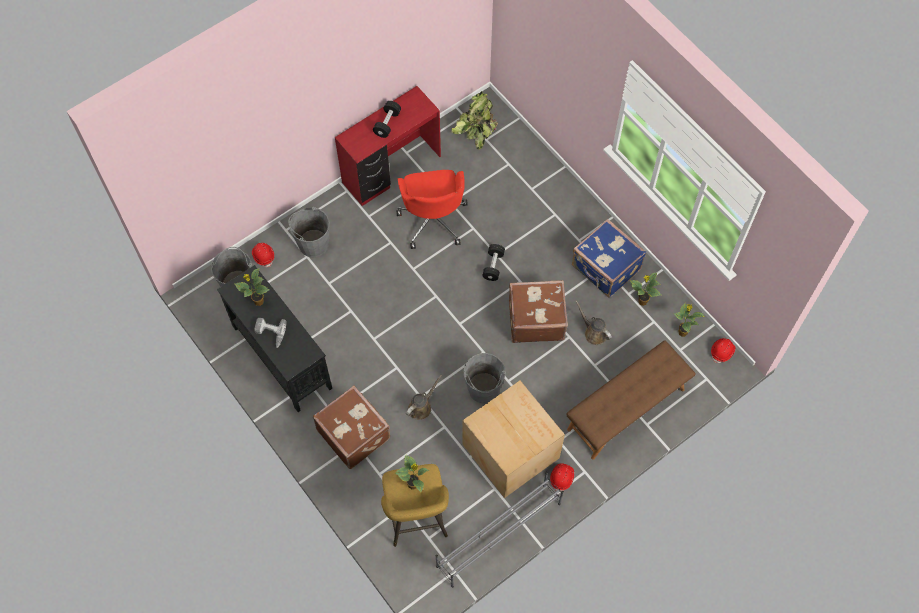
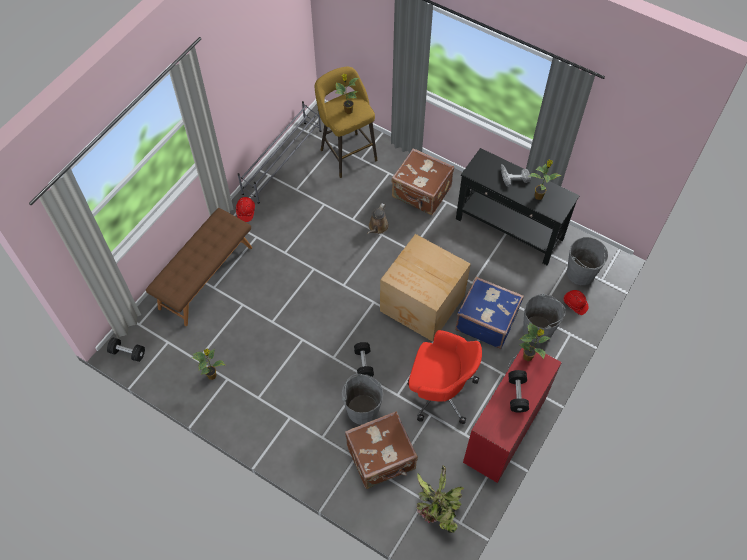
camera: 160 degrees right, 5 degrees down
(433, 219) = (439, 391): red office chair -> red office chair turned 135 degrees clockwise
(483, 388) = (332, 256): grey bucket -> grey bucket (362, 409)
(511, 449) = (293, 219): cardboard box -> cardboard box (422, 304)
(535, 319) = (307, 327): brown suitcase -> brown suitcase (381, 458)
(593, 332) = (251, 332): brown watering can -> none
(605, 269) = (255, 396): blue suitcase -> blue suitcase (486, 320)
(682, 332) = (168, 359): potted plant -> potted plant (528, 357)
(722, 351) = (127, 353): red hard hat -> black dumbbell

